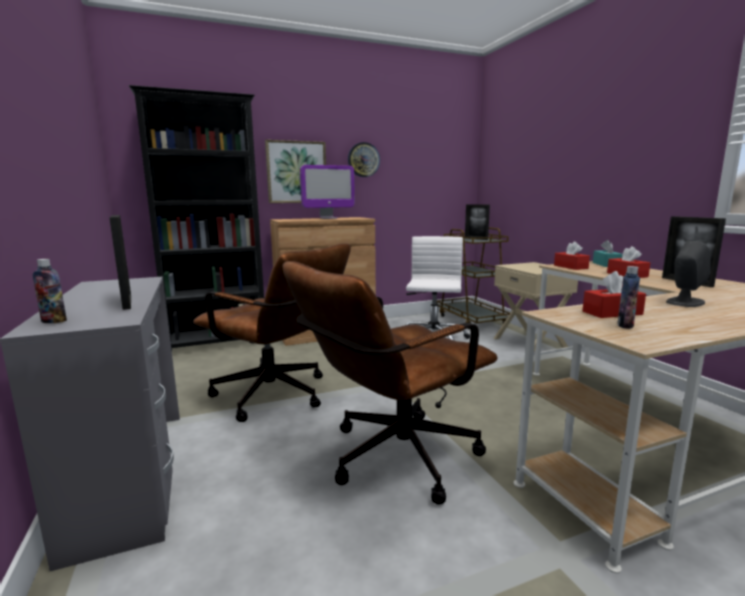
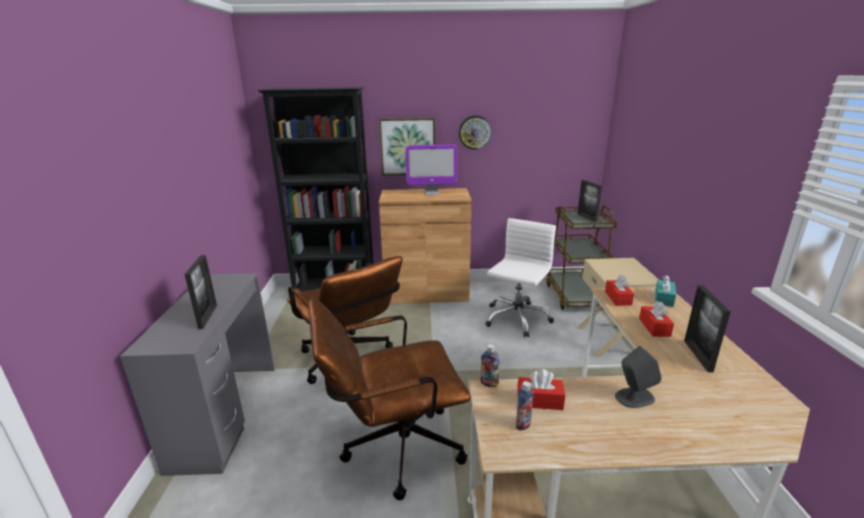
camera: 20 degrees right, 10 degrees up
(54, 321) = (155, 338): bottle -> bottle (489, 383)

